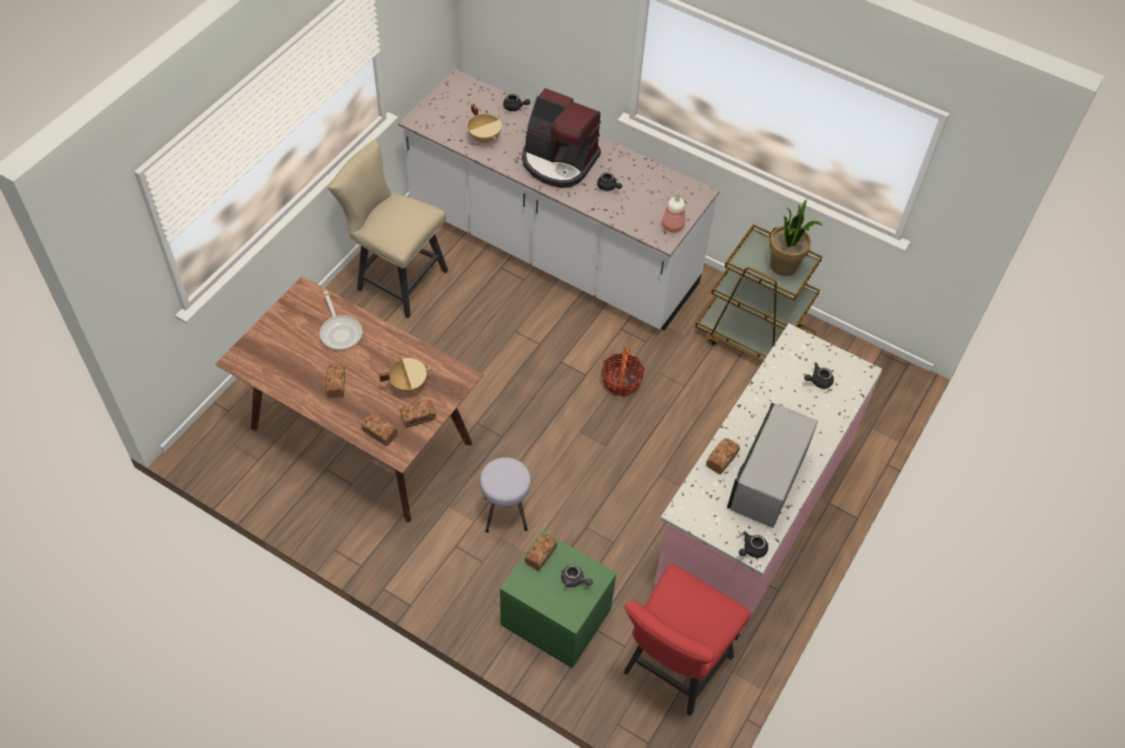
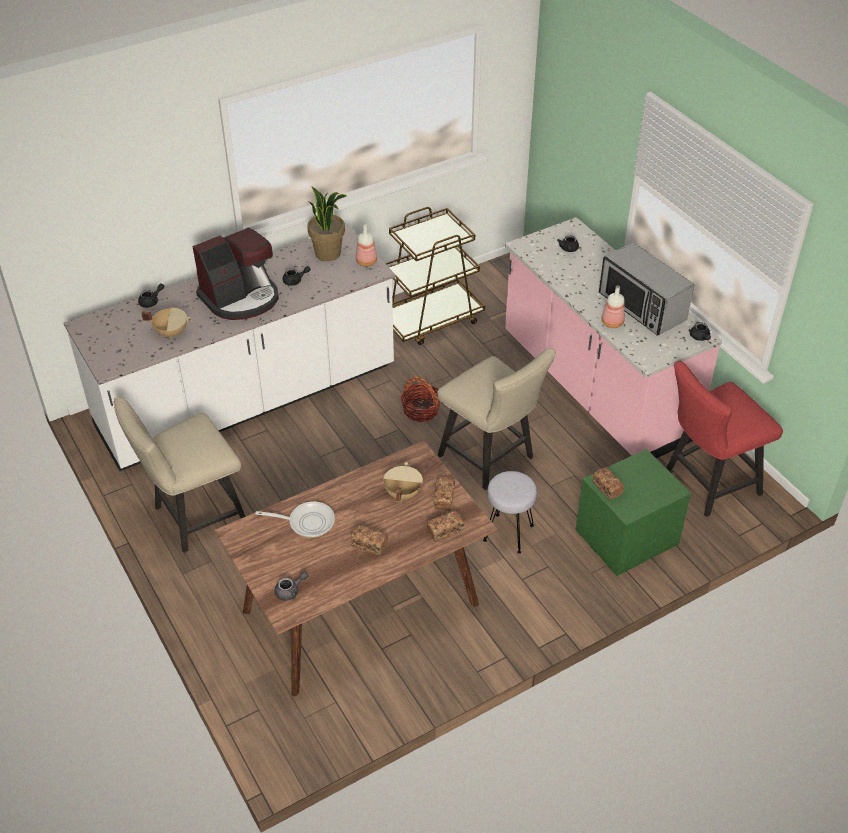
camera: 60 degrees left, 10 degrees down
(575, 580) = (641, 475): grey teapot -> grey teapot (291, 591)
(592, 464) = (491, 459): none -> beige chair
(672, 670) = (706, 485): red chair -> red chair turned 90 degrees clockwise
(721, 459) = (611, 322): bread -> bottle
(784, 265) = (438, 231): potted plant -> potted plant (328, 253)

